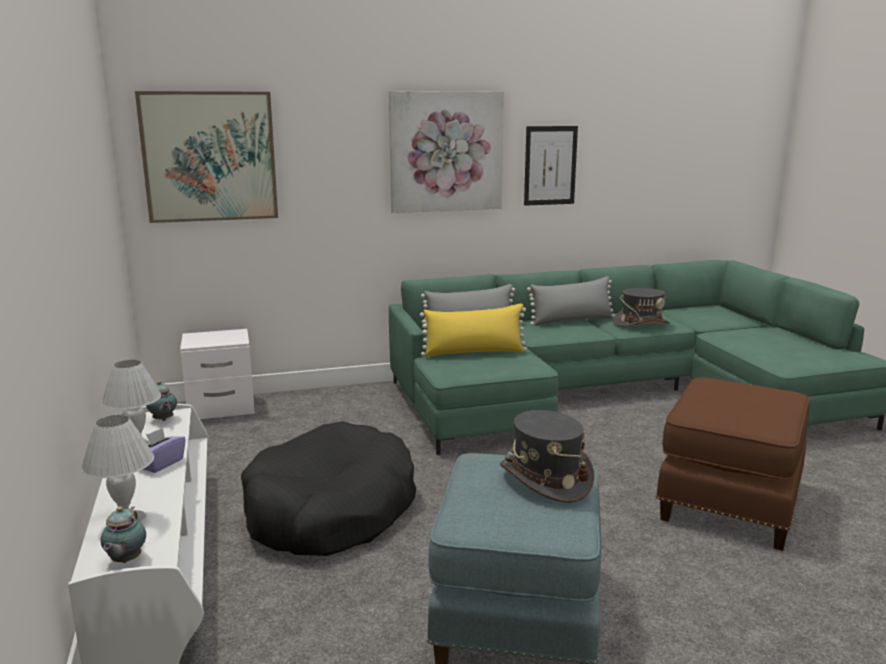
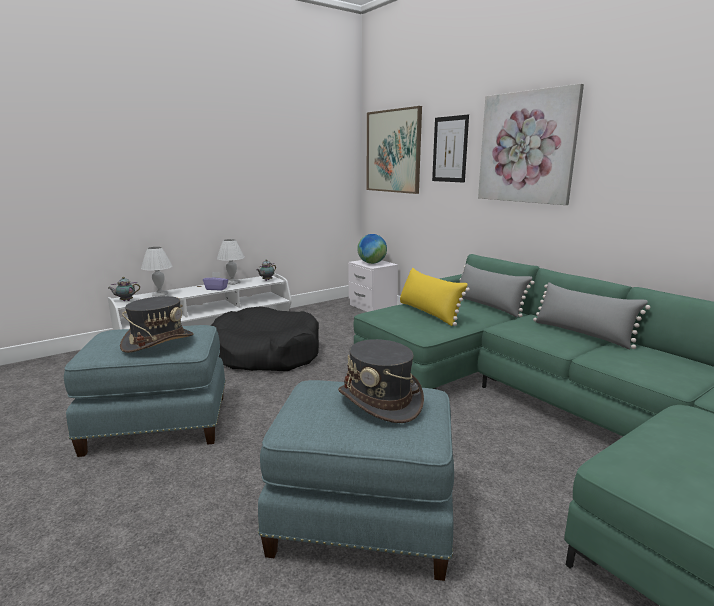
camera: 70 degrees right, 0 degrees up
(217, 338) = (372, 263): none -> globe
(550, 165) = (630, 163): picture -> picture (450, 149)
(641, 323) = (636, 363): grey hat -> grey hat (380, 401)
(728, 500) = (363, 516): brown ottoman -> blue ottoman

